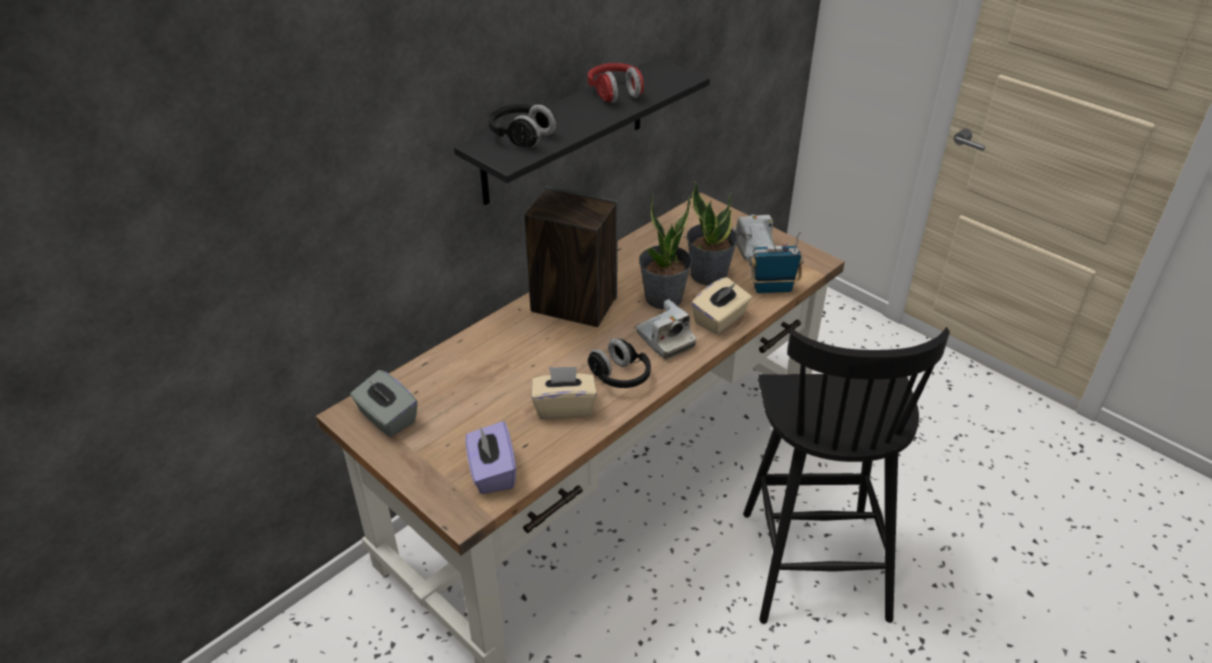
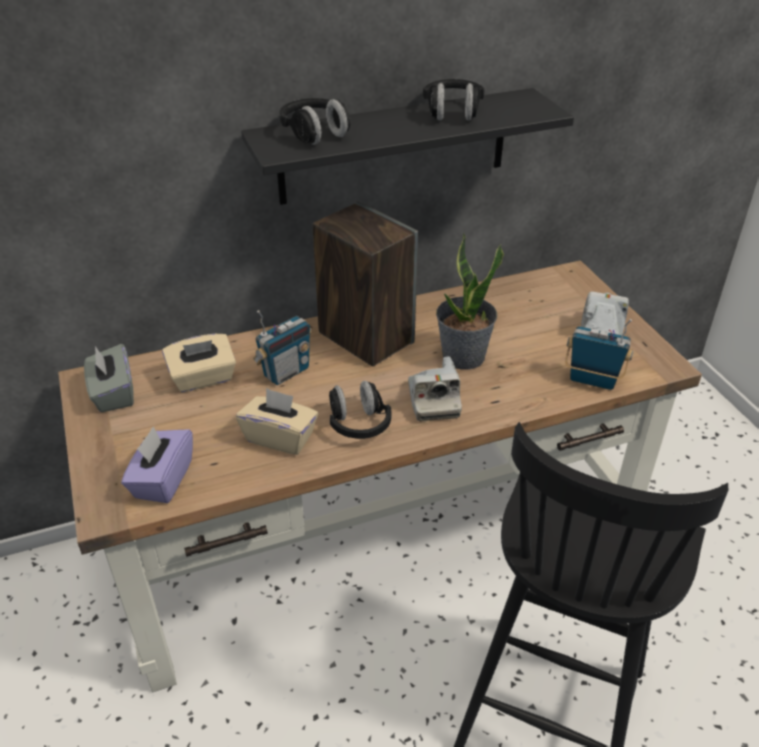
camera: 25 degrees right, 0 degrees up
(528, 353) = (286, 372): none -> radio
(615, 93) = (452, 113): red headphones -> black headphones
(708, 274) = (530, 345): potted plant -> none
(720, 319) = (509, 397): beige tissue box -> beige tissue box (203, 378)

